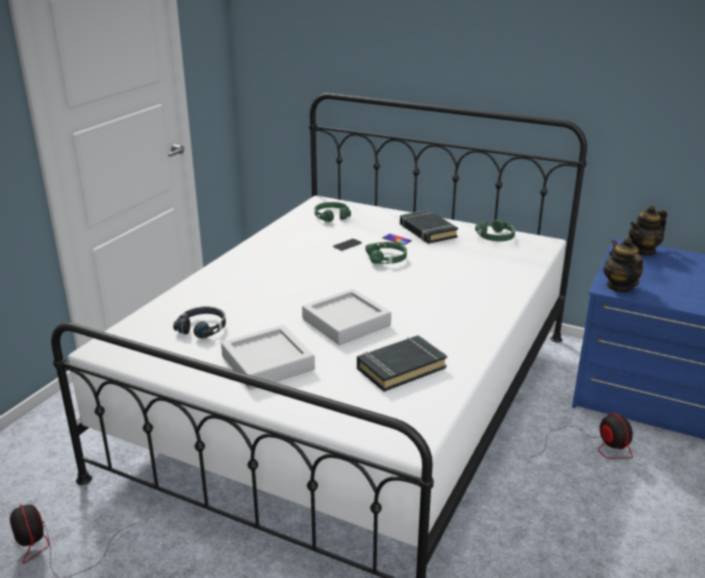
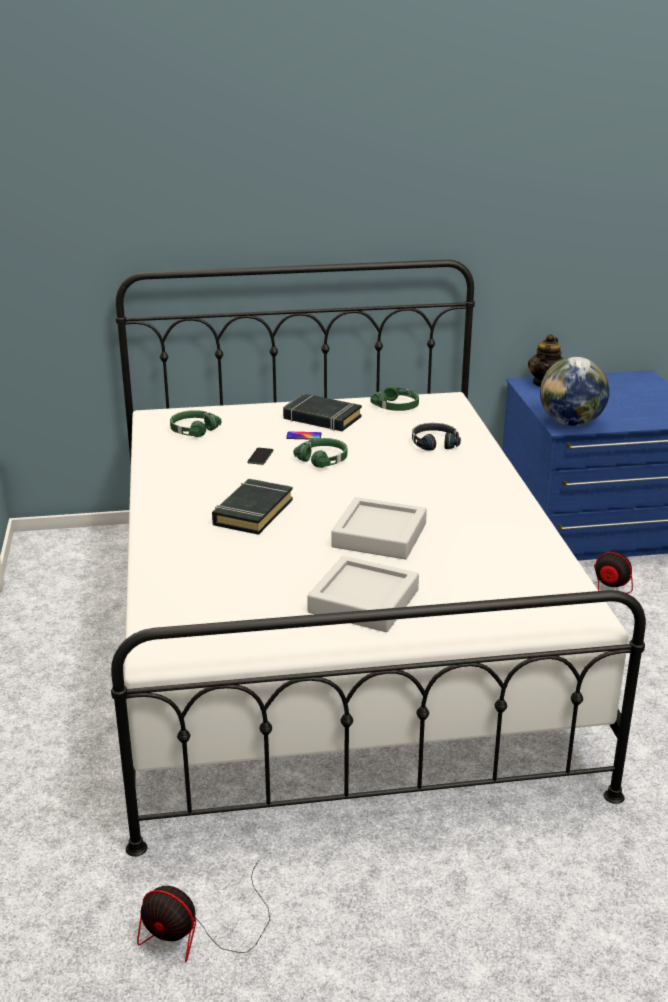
camera: 35 degrees left, 0 degrees up
(203, 328) = (240, 593): black headphones -> black headphones (434, 443)
(400, 368) = (491, 559): black book -> black book (252, 512)
(619, 287) = (571, 423): teapot -> globe

